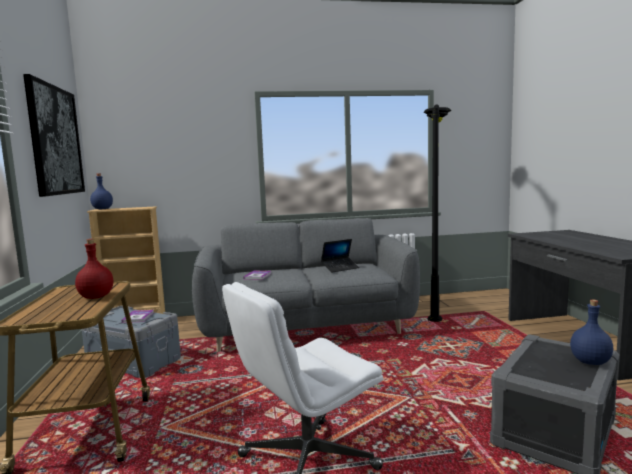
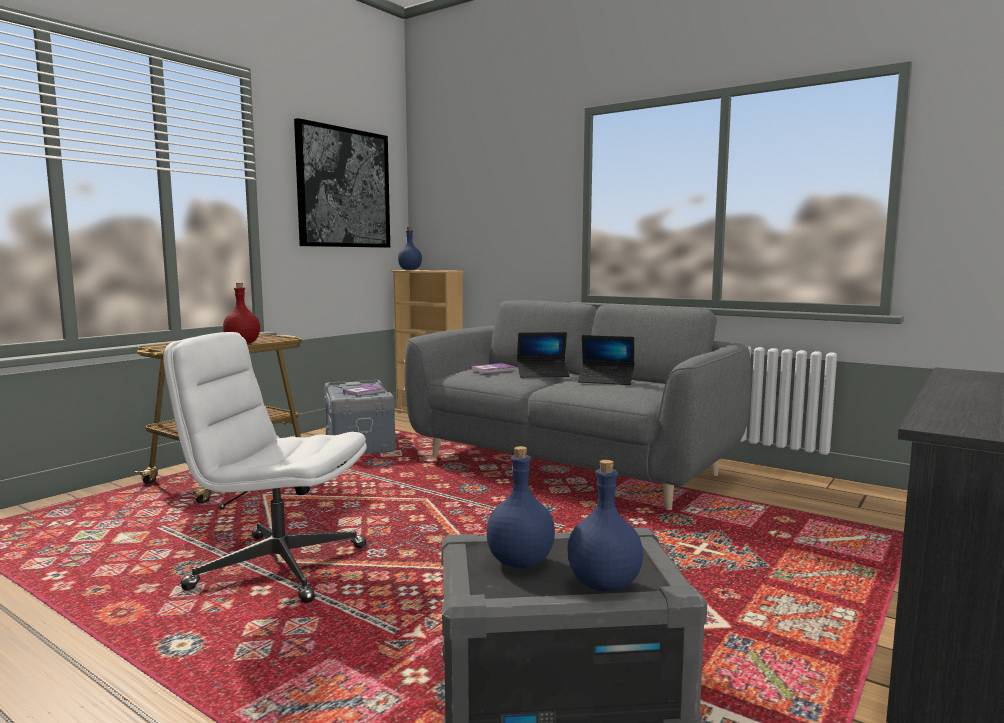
camera: 45 degrees right, 0 degrees up
(293, 272) = (543, 374): none -> laptop
(436, 306) = (830, 500): black floor lamp -> none
(546, 369) = (519, 562): none -> blue bottle

